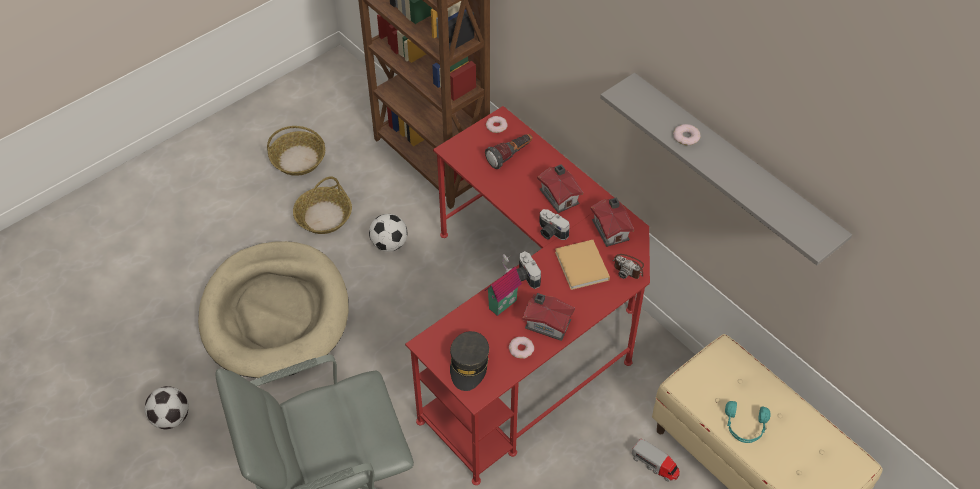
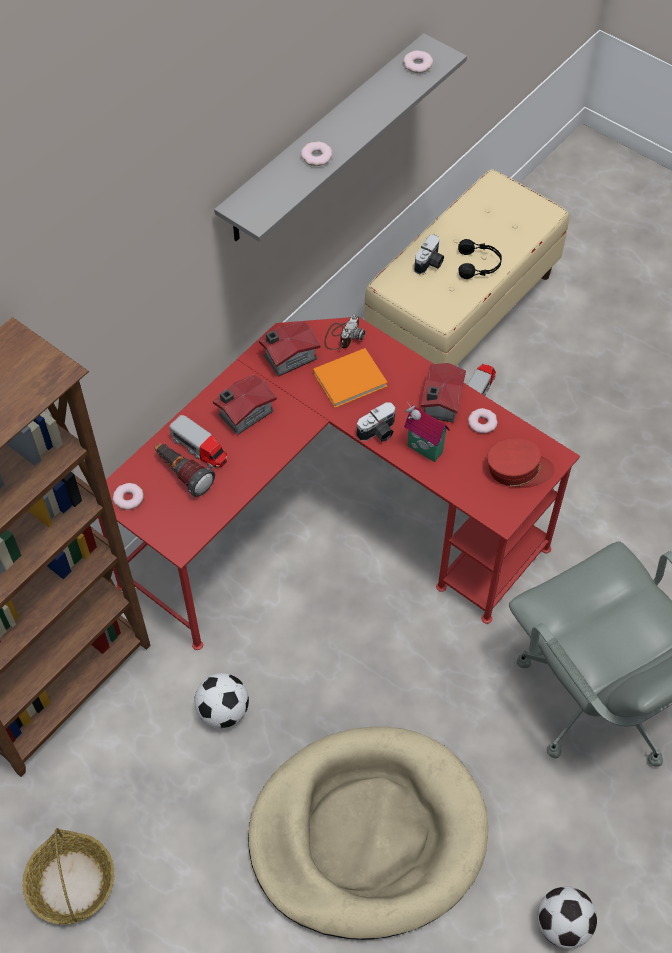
camera: 100 degrees left, 5 degrees up
(323, 216) = (183, 813): basket -> none
(469, 365) = (518, 469): grey cap -> red cap
(531, 168) = (200, 449): none -> toy truck
(551, 232) = (305, 415): camera -> camera (430, 263)
(582, 267) = (352, 379): beige book -> orange book
(745, 427) = (479, 265): turquoise headphones -> black headphones
(804, 222) = (418, 65): none -> donut

